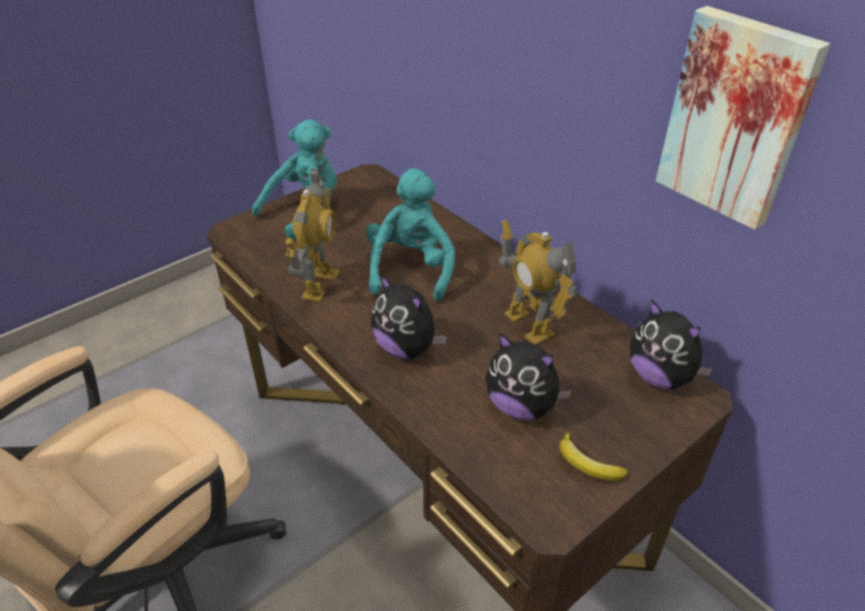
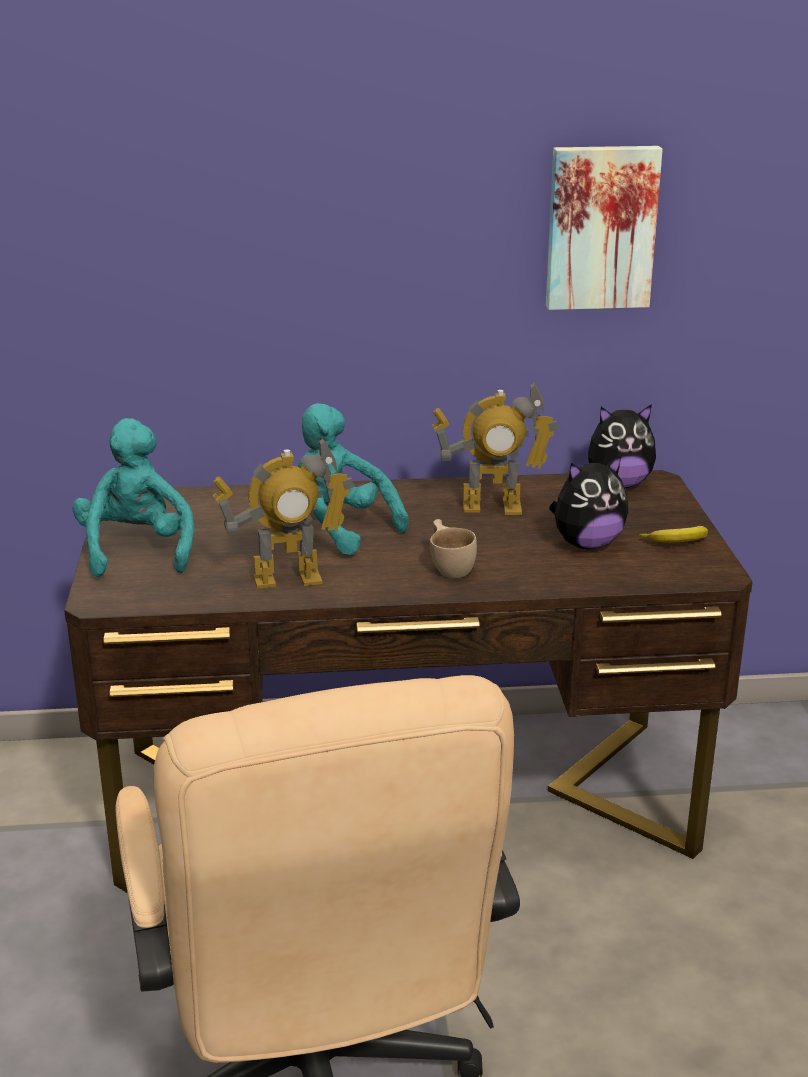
camera: 55 degrees left, 15 degrees down
(319, 284) = (287, 579): toy robot -> toy robot turned 120 degrees clockwise
(407, 348) = (450, 566): plush toy -> beige cup

